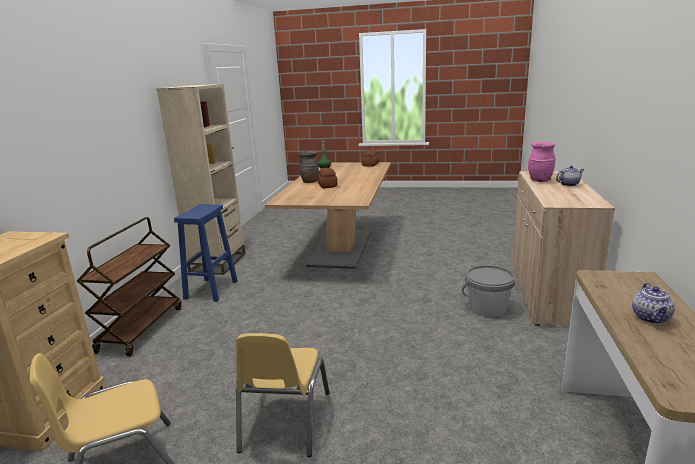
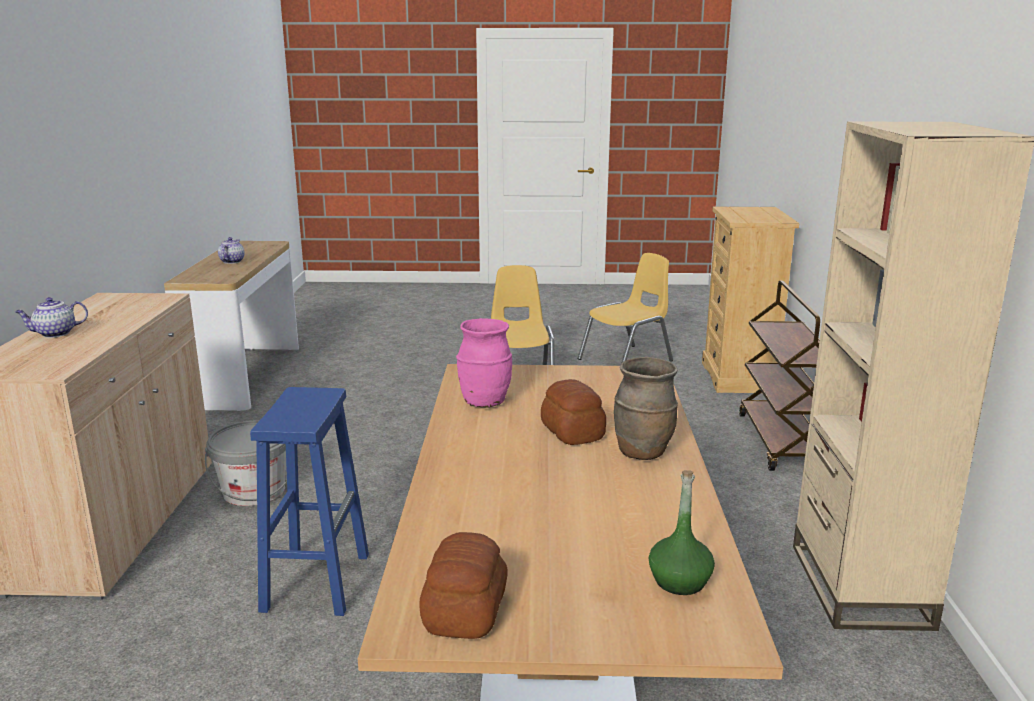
camera: 170 degrees right, 0 degrees up
(211, 290) = (765, 506): blue stool -> blue stool (316, 581)
(540, 180) = (86, 344): pink vase -> pink vase (484, 402)

